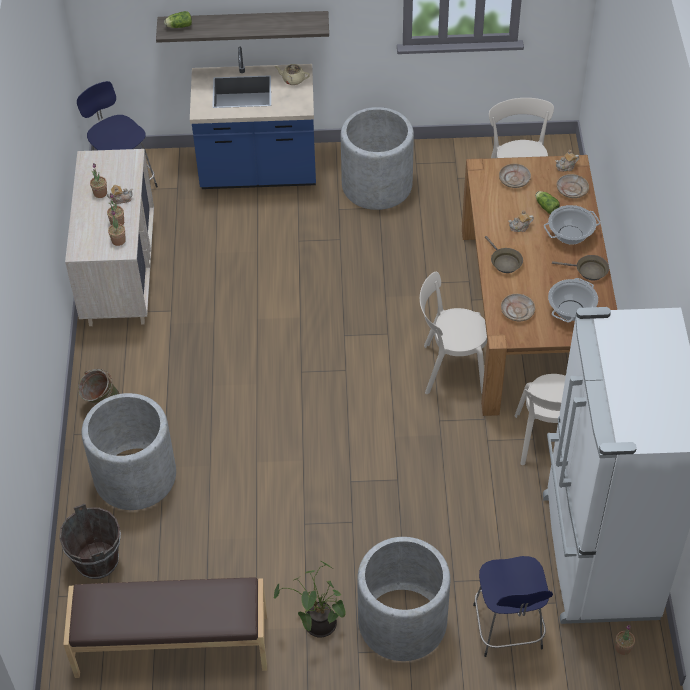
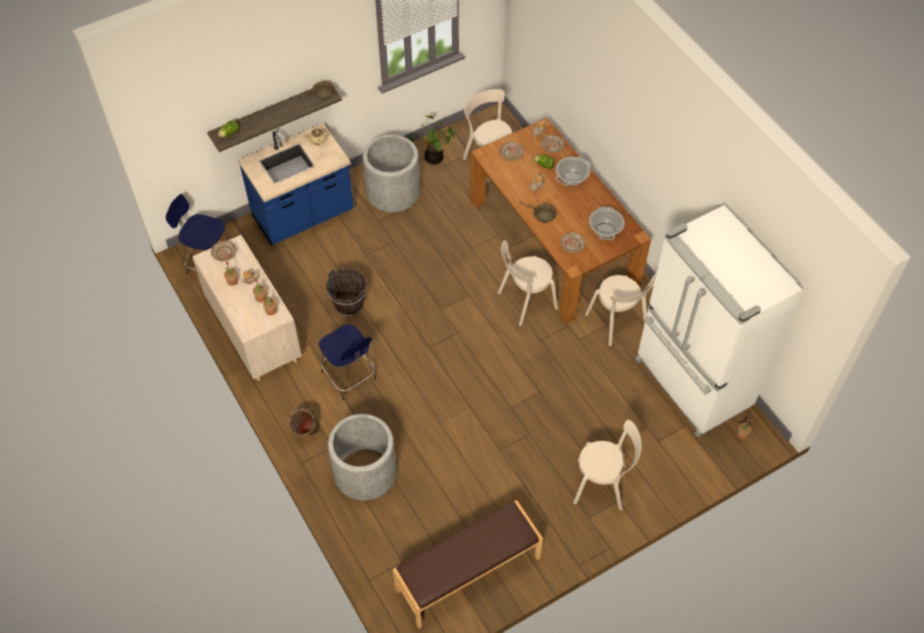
camera: 30 degrees left, 5 degrees up
(98, 561) = (379, 543): brown bucket -> brown bucket (349, 305)
(112, 161) = (224, 253): none -> beige plate
(317, 625) = (552, 513): potted plant -> potted plant (432, 159)
(402, 622) = (603, 484): grey planter -> beige chair
(508, 629) = (669, 456): blue stool -> blue stool (349, 377)
(588, 271) = (598, 198): brown frying pan -> brown frying pan (321, 94)

